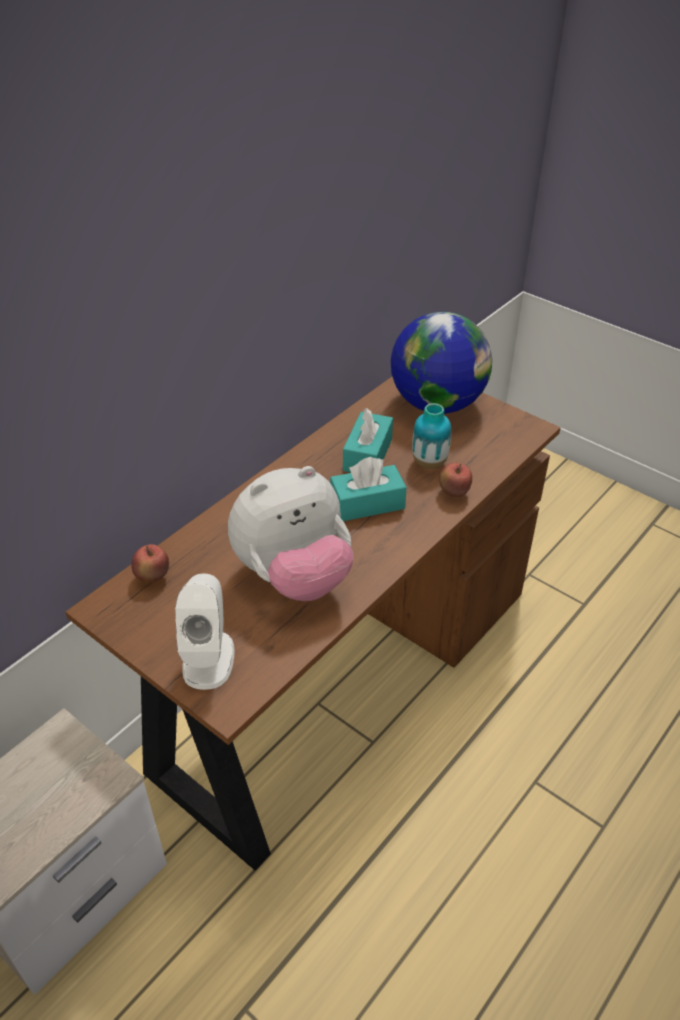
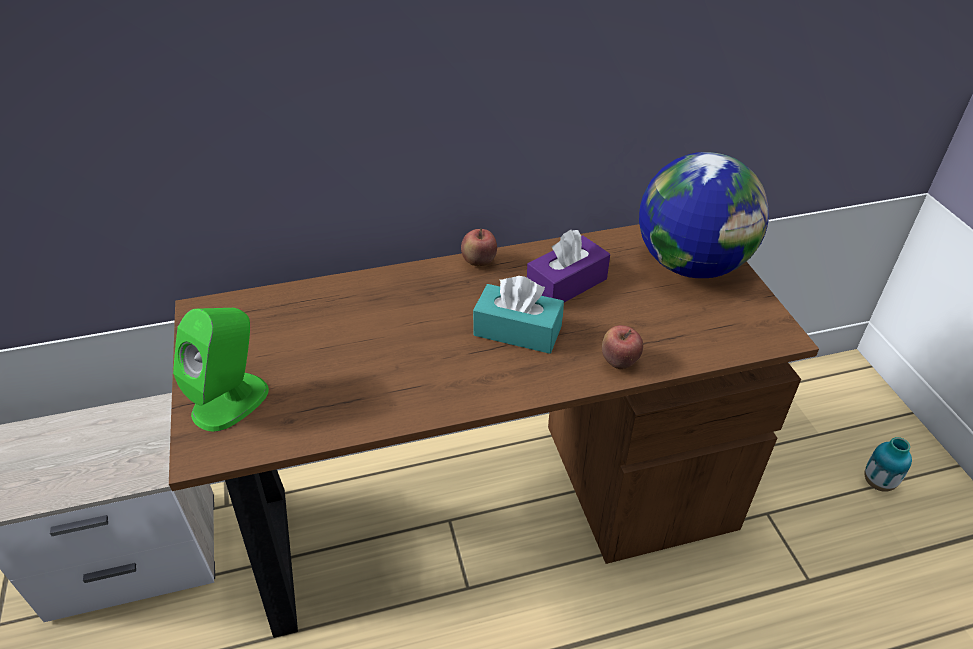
camera: 35 degrees right, 0 degrees up
(153, 577) = (265, 305): apple -> apple (479, 263)
(208, 658) = (231, 401): white speaker -> green speaker
(294, 576) = (379, 366): plush toy -> none
(367, 454) = (566, 284): turquoise tissue box -> purple tissue box
(429, 463) = (623, 320): vase -> vase (878, 482)

